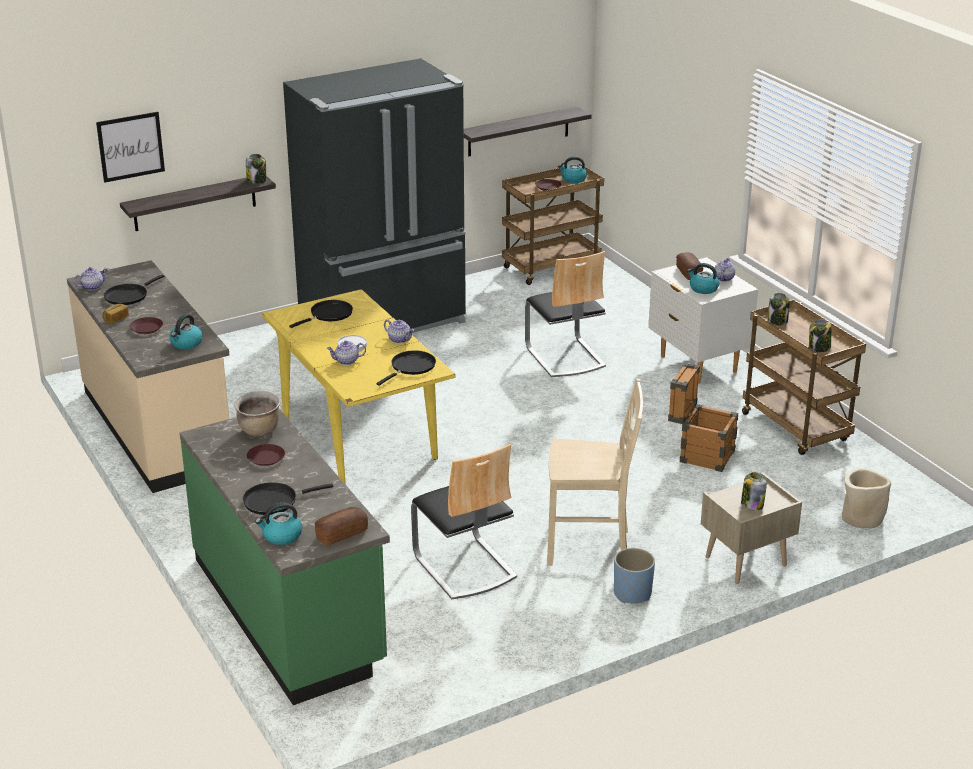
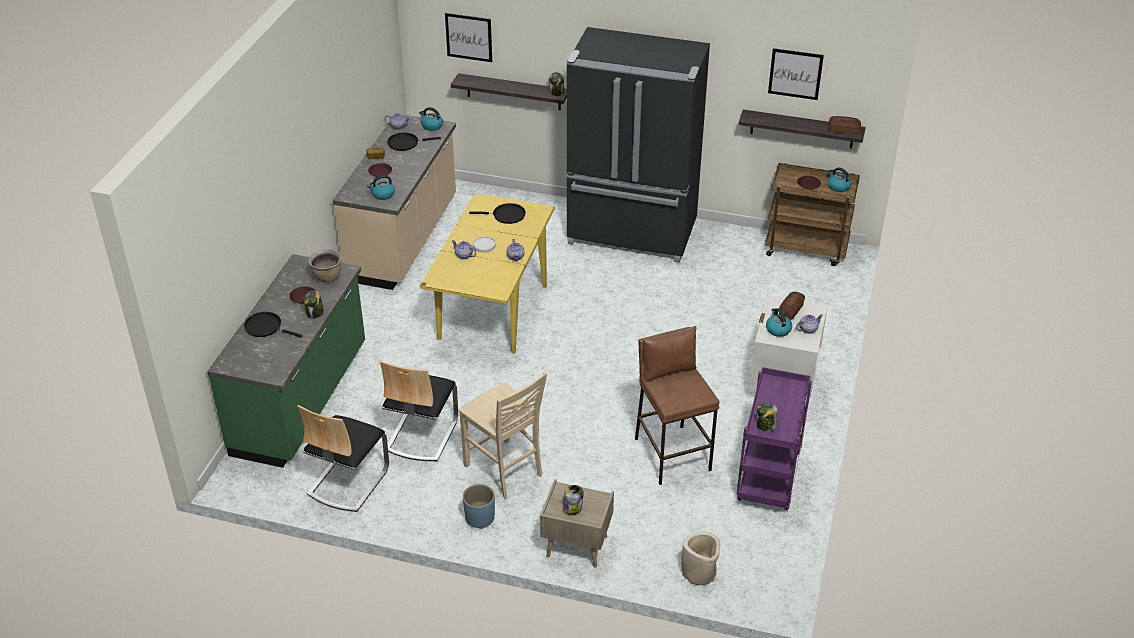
camera: 45 degrees right, 10 degrees up
(281, 536) = (236, 351): kettle -> kettle (431, 126)
(341, 534) = (262, 369): bread -> bread (843, 130)
(411, 367) = (490, 281): black frying pan -> none
(506, 68) = (795, 74): none -> picture
(564, 357) = (702, 326): chair -> chair (347, 481)
(700, 454) = (672, 454): crate -> brown stool
(778, 321) = (777, 386): jar -> jar (315, 313)
(797, 428) = (769, 479): brown cart -> purple cart

